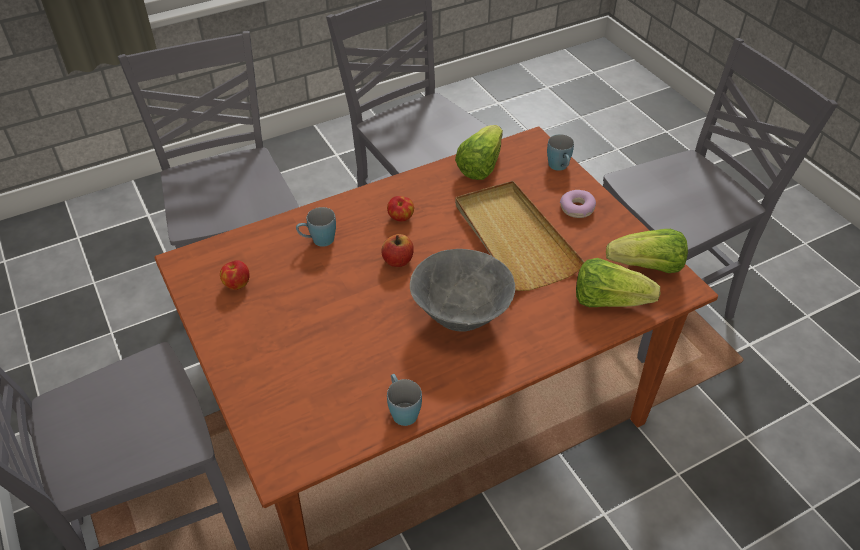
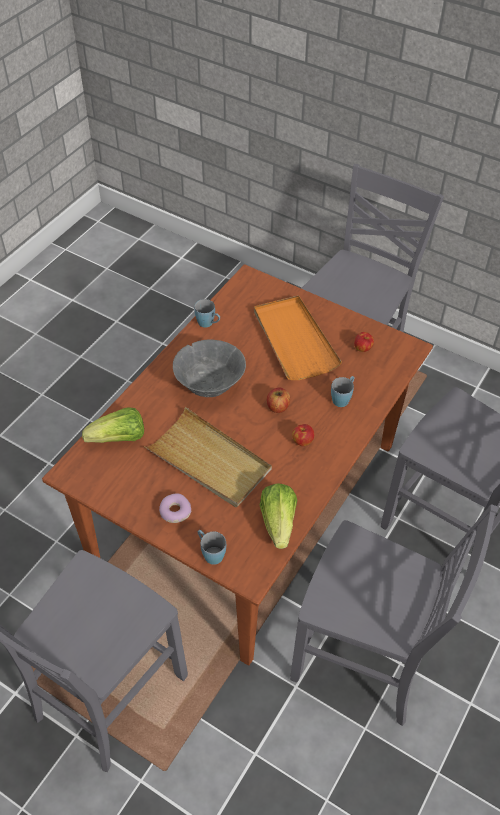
camera: 150 degrees right, 5 degrees up
(307, 331) = (294, 340): none -> orange tray
(647, 267) = (100, 478): lettuce -> none

